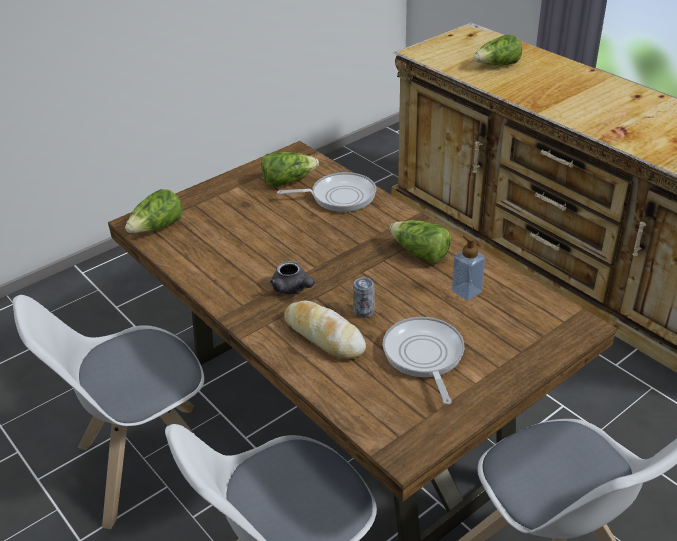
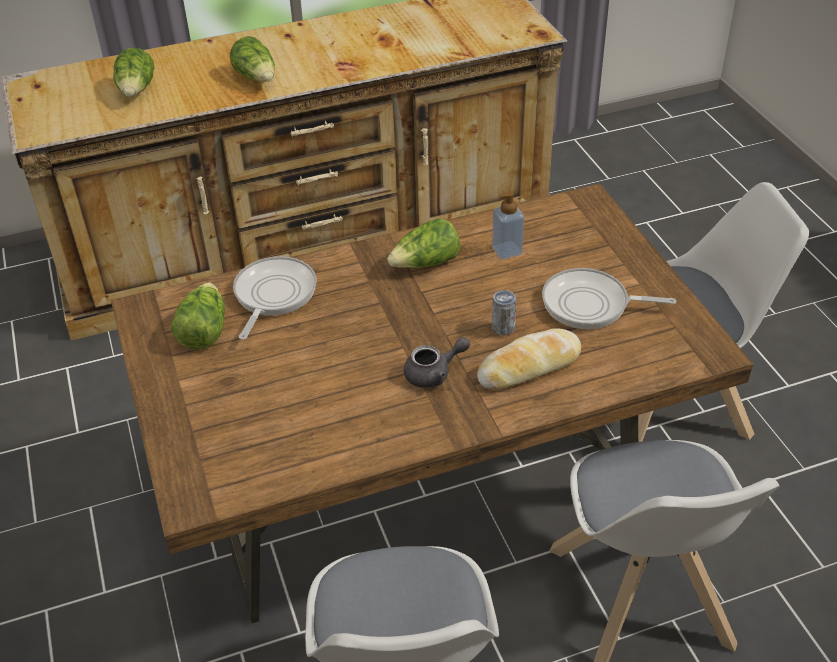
camera: 70 degrees left, 5 degrees up
(157, 228) = (222, 479): lettuce -> lettuce (257, 77)

